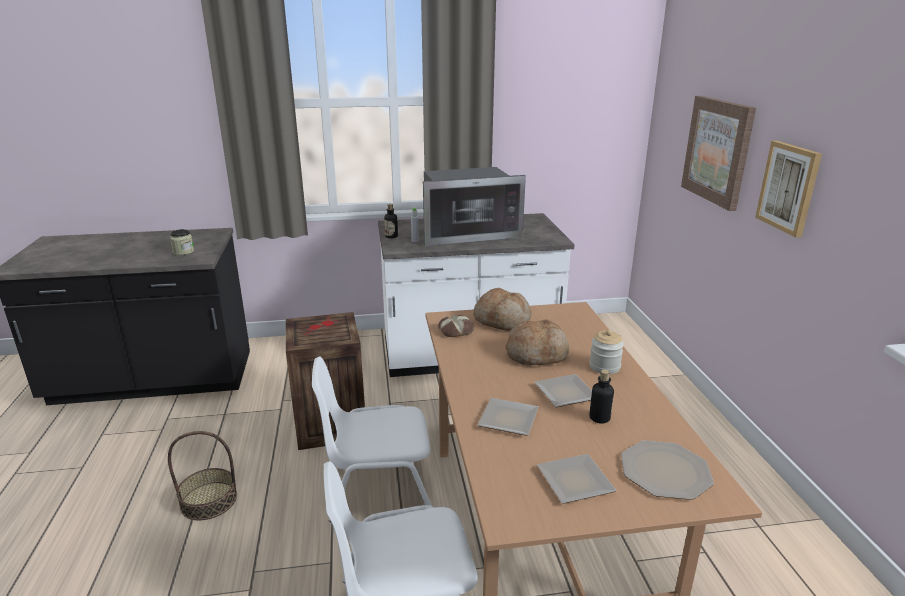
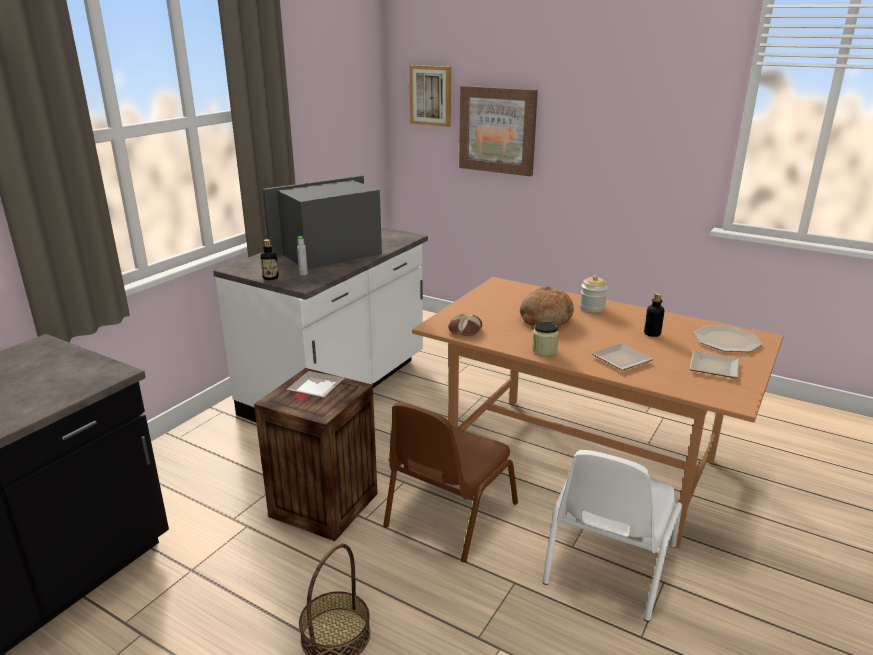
camera: 50 degrees left, 0 degrees up
(183, 252) = (63, 377): jar -> jar (544, 350)
(378, 485) = (448, 515): white chair -> brown chair
(467, 233) = (331, 253): microwave -> microwave turned 150 degrees counterclockwise
(502, 320) = (475, 309): bread -> none
(568, 394) = (612, 331): plate -> plate (318, 386)
(789, 187) = (589, 146): picture -> picture (431, 95)

